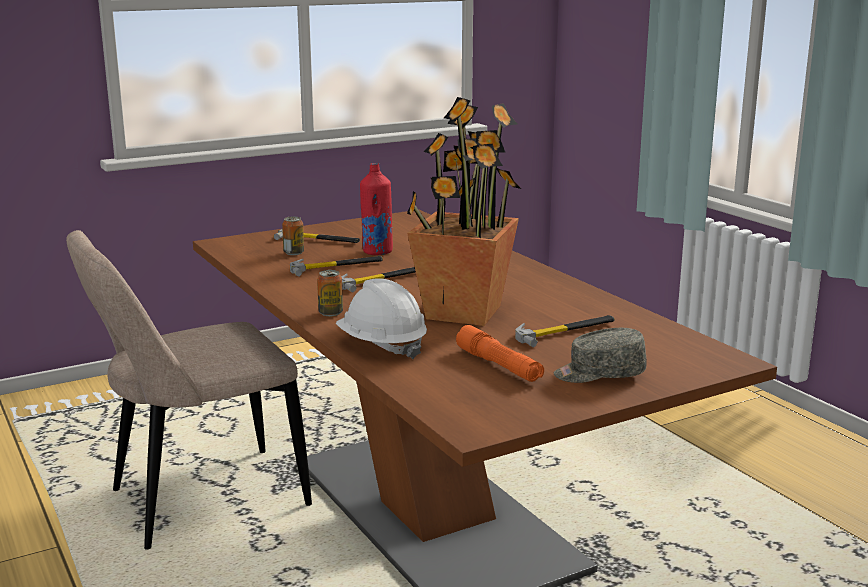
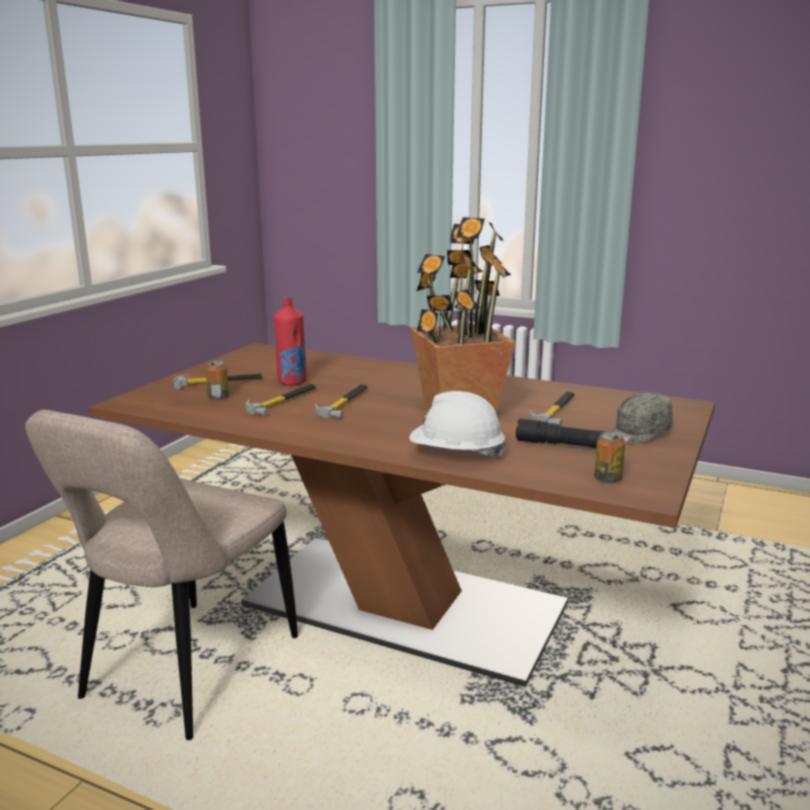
camera: 35 degrees left, 0 degrees up
(330, 313) = (359, 439): can -> can (607, 479)
(499, 366) = (567, 446): orange flashlight -> black flashlight

